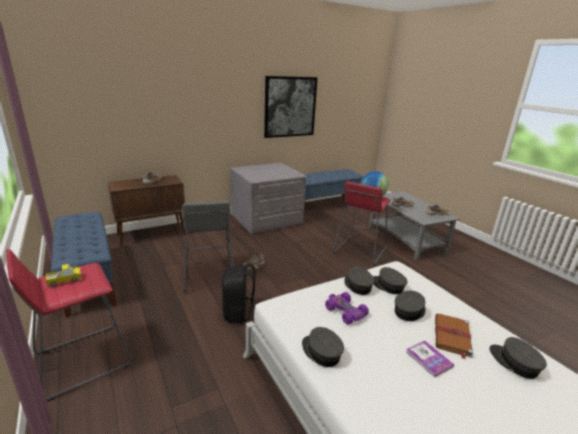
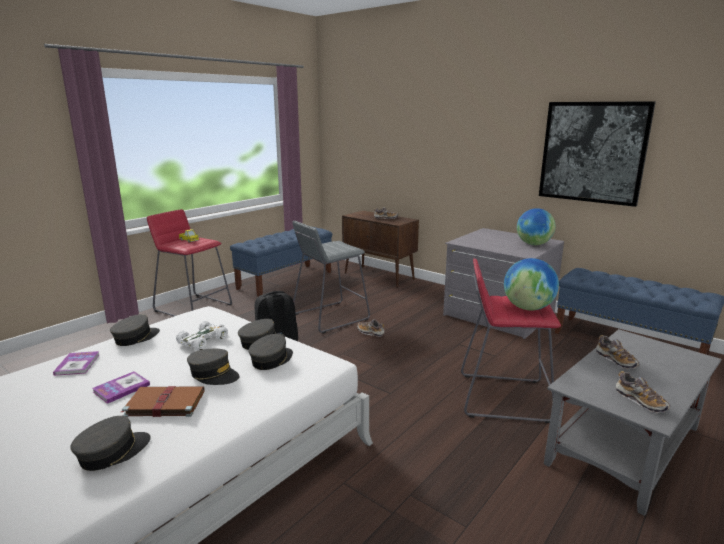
camera: 70 degrees right, 5 degrees down
(280, 168) = (533, 244): none -> globe
(345, 311) = (203, 340): purple toy car -> white toy car
(372, 395) = (77, 364): none -> book

